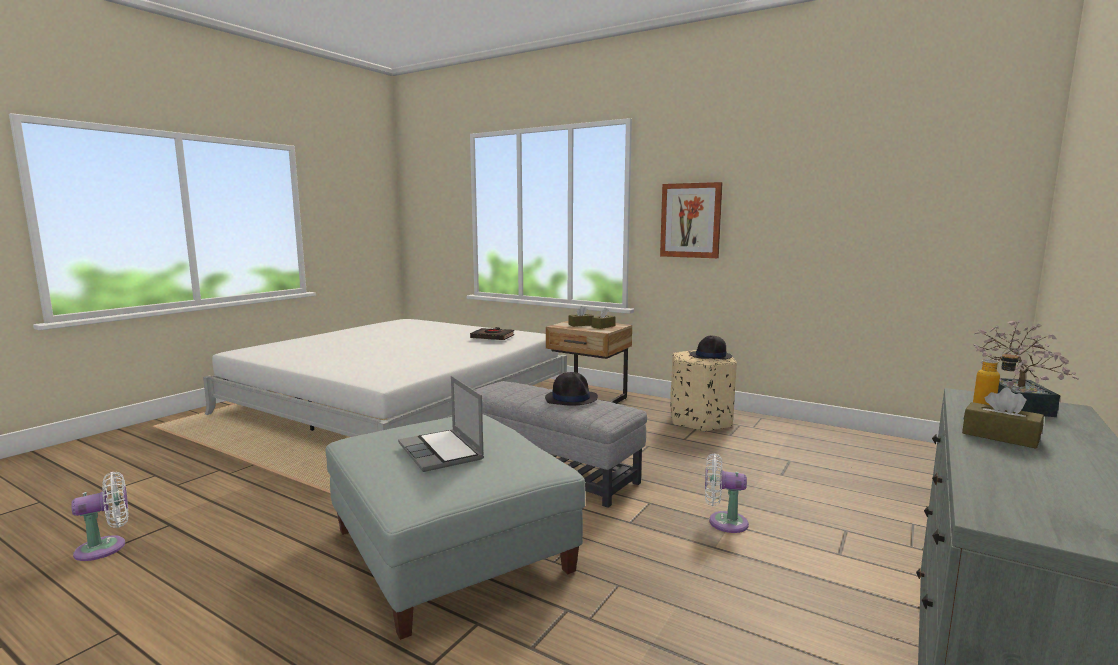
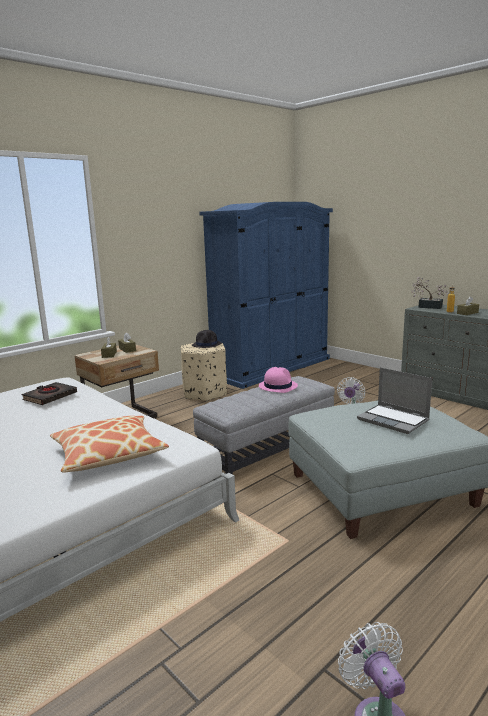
camera: 75 degrees left, 5 degrees up
(376, 365) = (108, 454): none -> pillow
(442, 452) = (394, 420): laptop -> laptop turned 60 degrees clockwise
(571, 398) = (277, 386): black hat -> pink hat
(690, 220) = (148, 248): picture -> none
(866, 446) = (271, 367): none -> blue wardrobe

